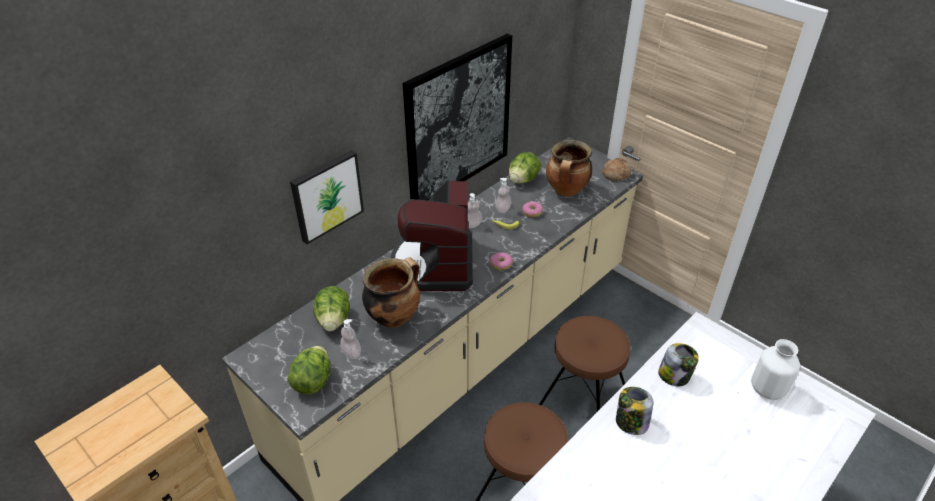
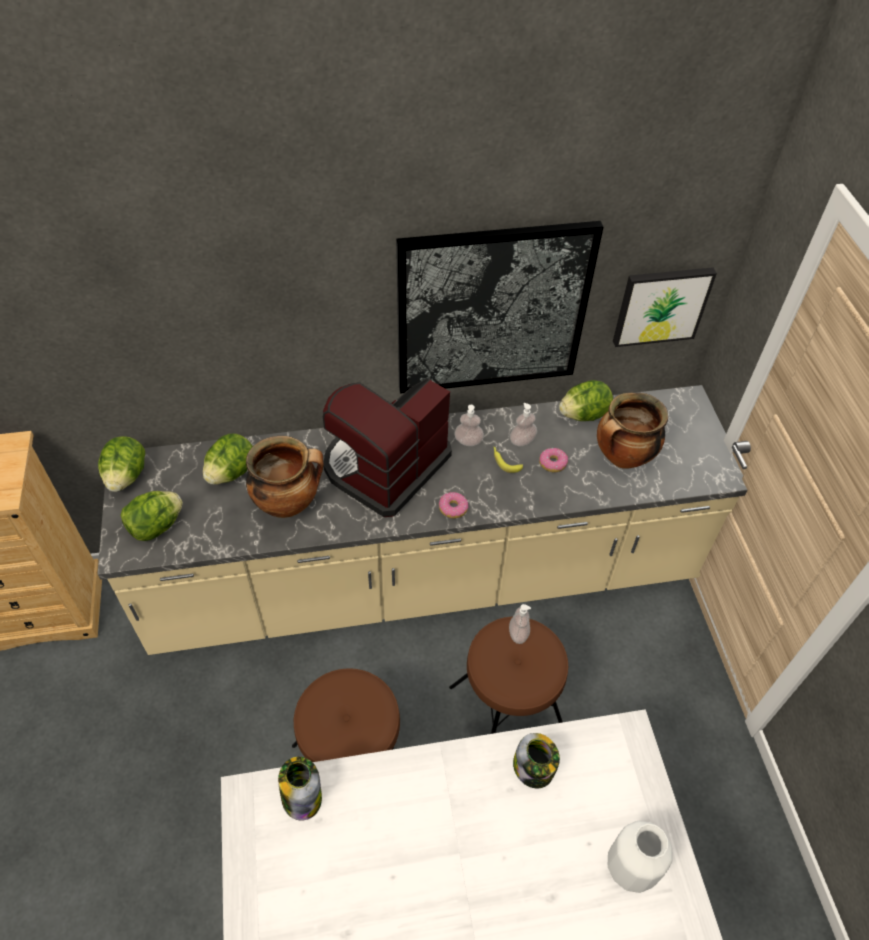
camera: 35 degrees right, 10 degrees up
(255, 364) = (126, 476): none -> lettuce
(326, 195) = (264, 334): picture -> picture (661, 305)
(351, 353) = (214, 518): soap dispenser -> soap dispenser (518, 633)
(616, 174) = (711, 468): bread -> none
(631, 422) = (428, 786): jar -> jar (301, 797)

